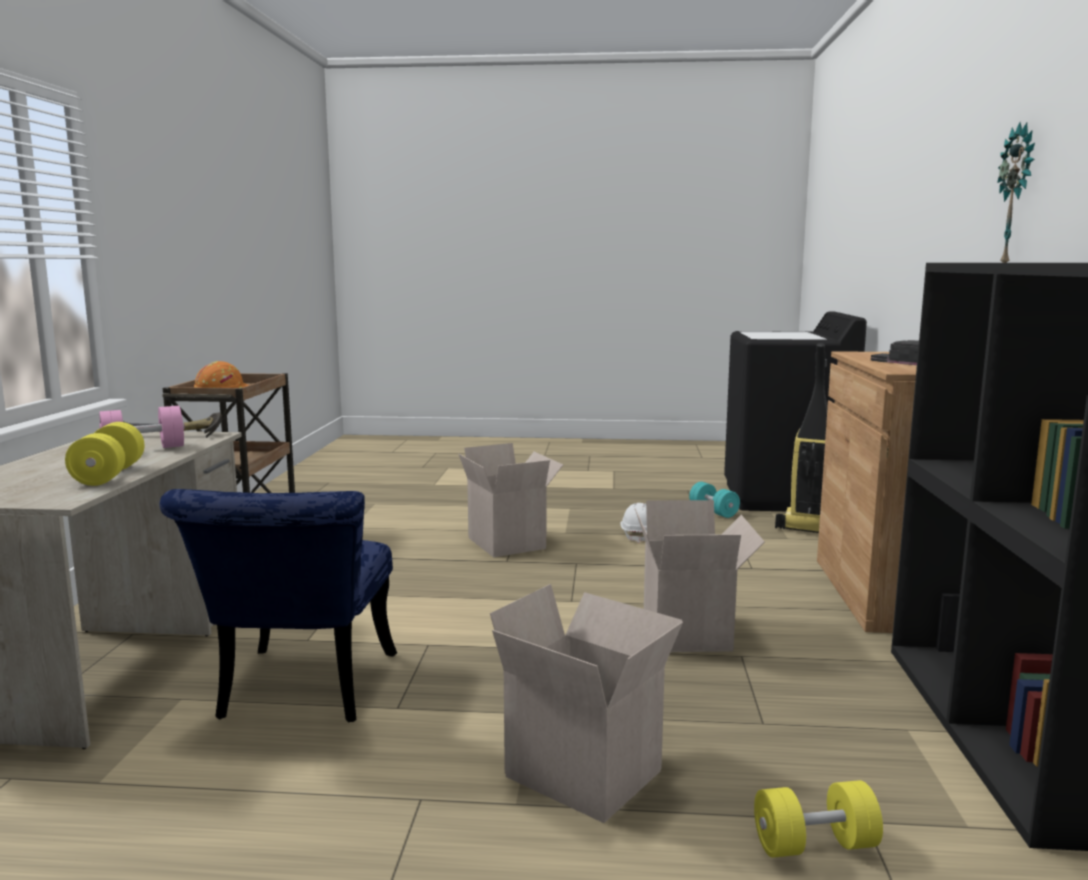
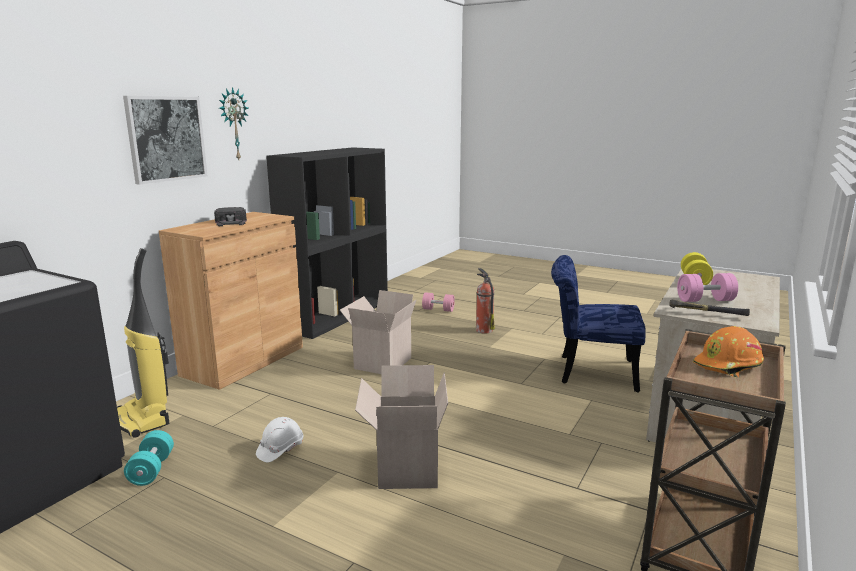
camera: 155 degrees left, 5 degrees up
(301, 693) = (589, 372): blue chair -> blue chair turned 105 degrees counterclockwise
(588, 772) = (483, 330): cardboard box -> fire extinguisher
(815, 845) = (438, 310): yellow dumbbell -> pink dumbbell
(954, 224) = (166, 138): none -> picture

